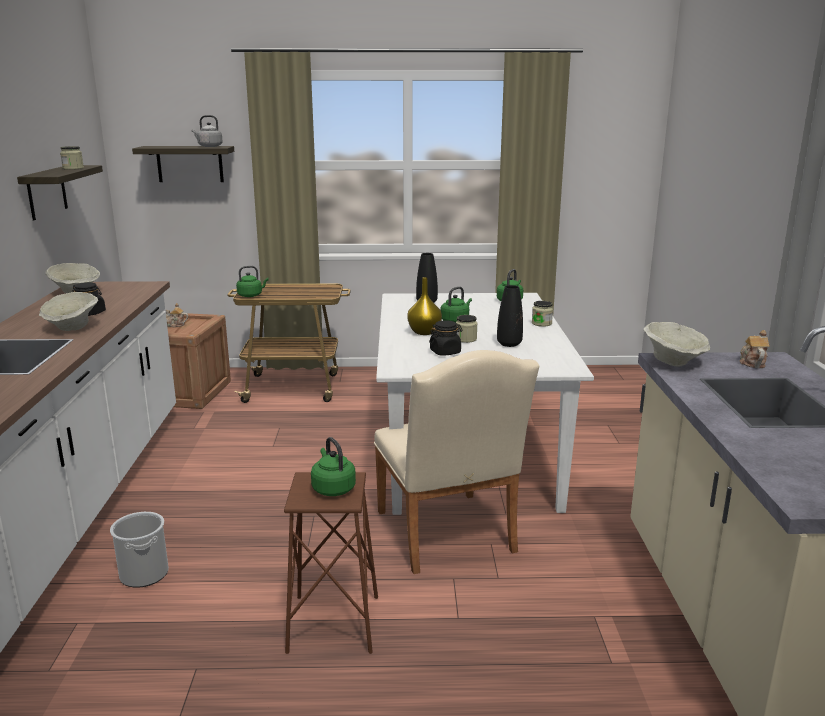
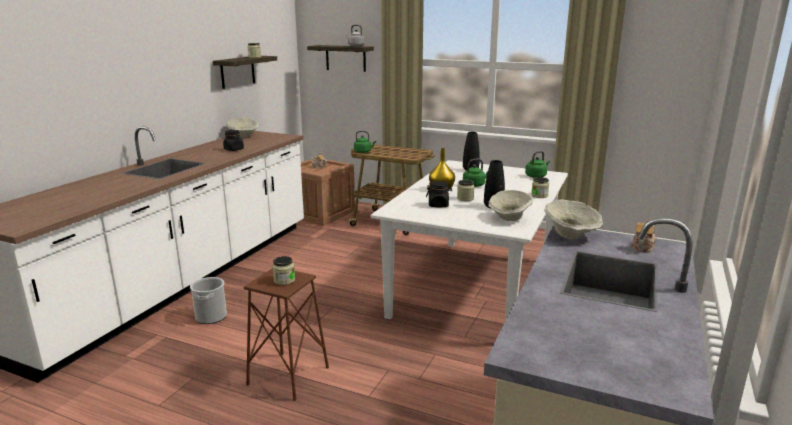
camera: 25 degrees right, 0 degrees up
(71, 328) = (213, 157): beige bowl -> beige bowl (509, 219)
(332, 488) = (284, 280): green kettle -> jar
(448, 536) = (409, 341): beige chair -> none

